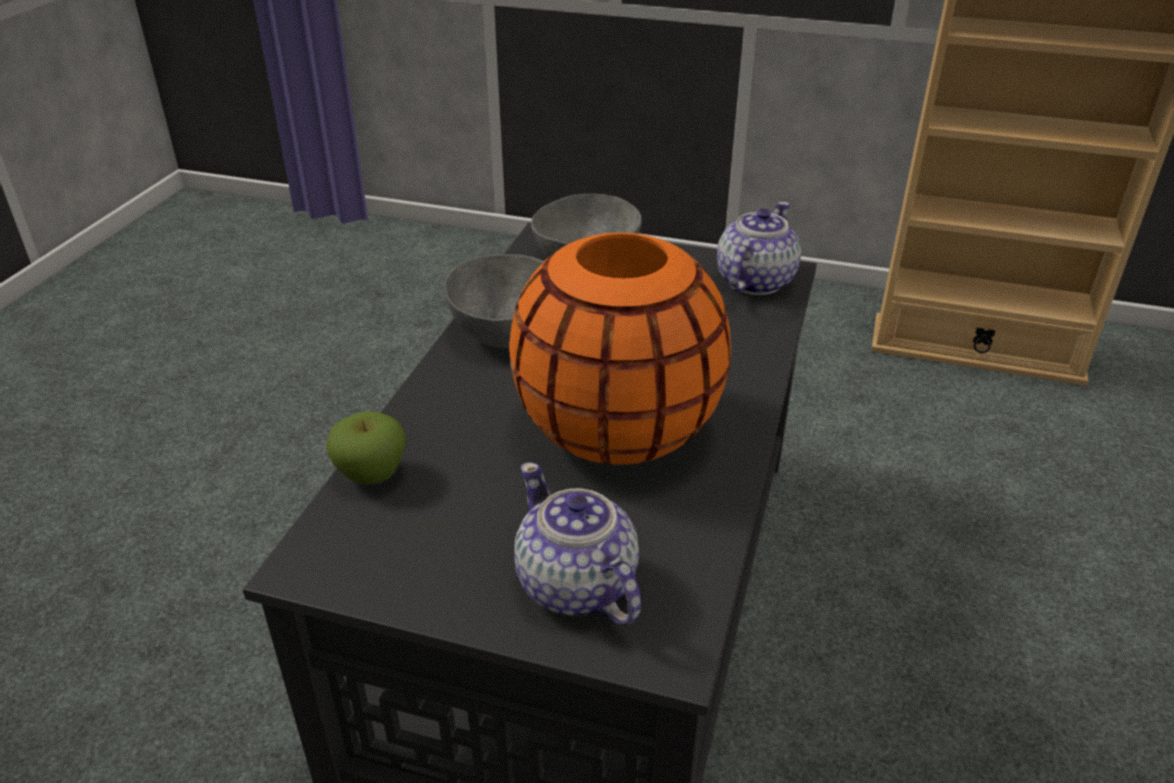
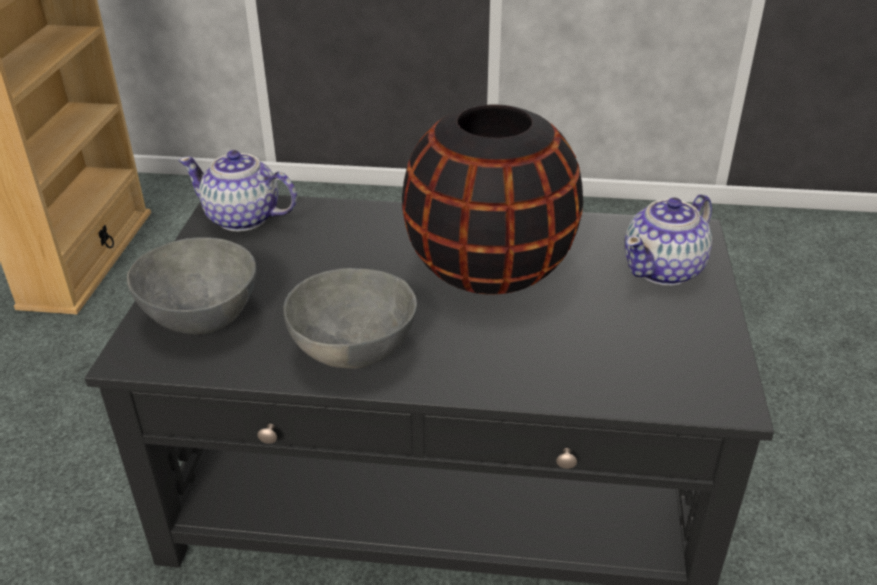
camera: 100 degrees left, 0 degrees up
(372, 475) = (606, 391): apple -> none
(617, 429) = (489, 270): orange vase -> black vase

